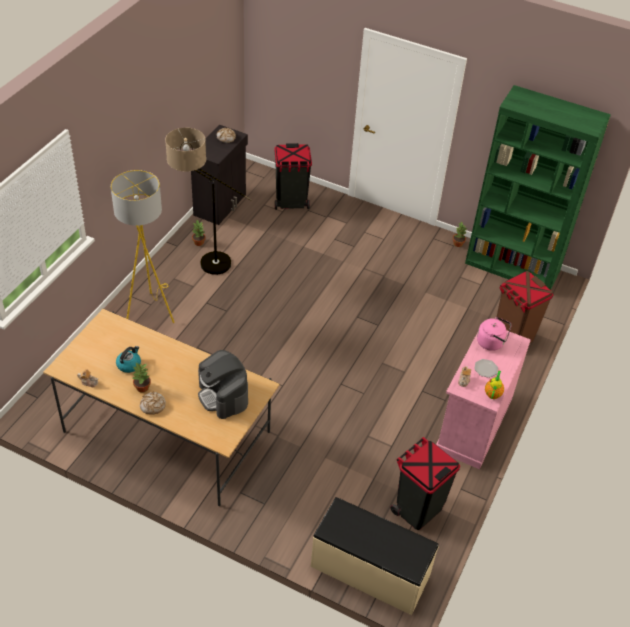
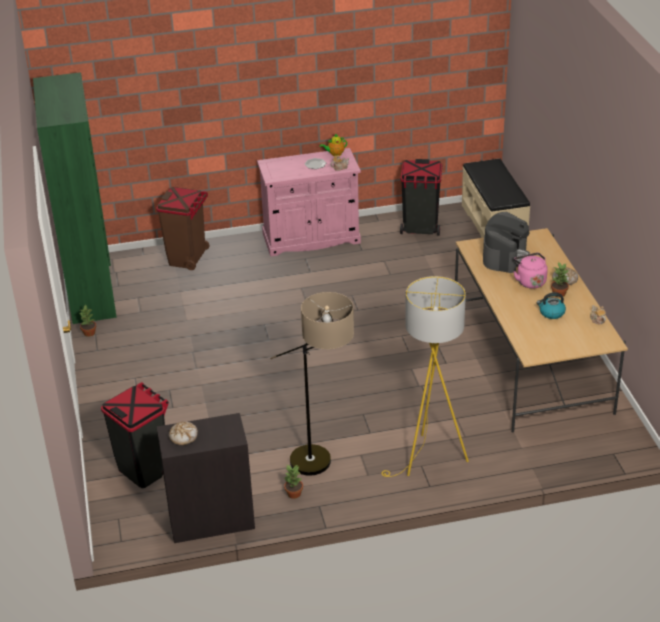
camera: 125 degrees left, 10 degrees down
(492, 342) = (284, 172): pink kettle -> pink kettle (530, 281)

